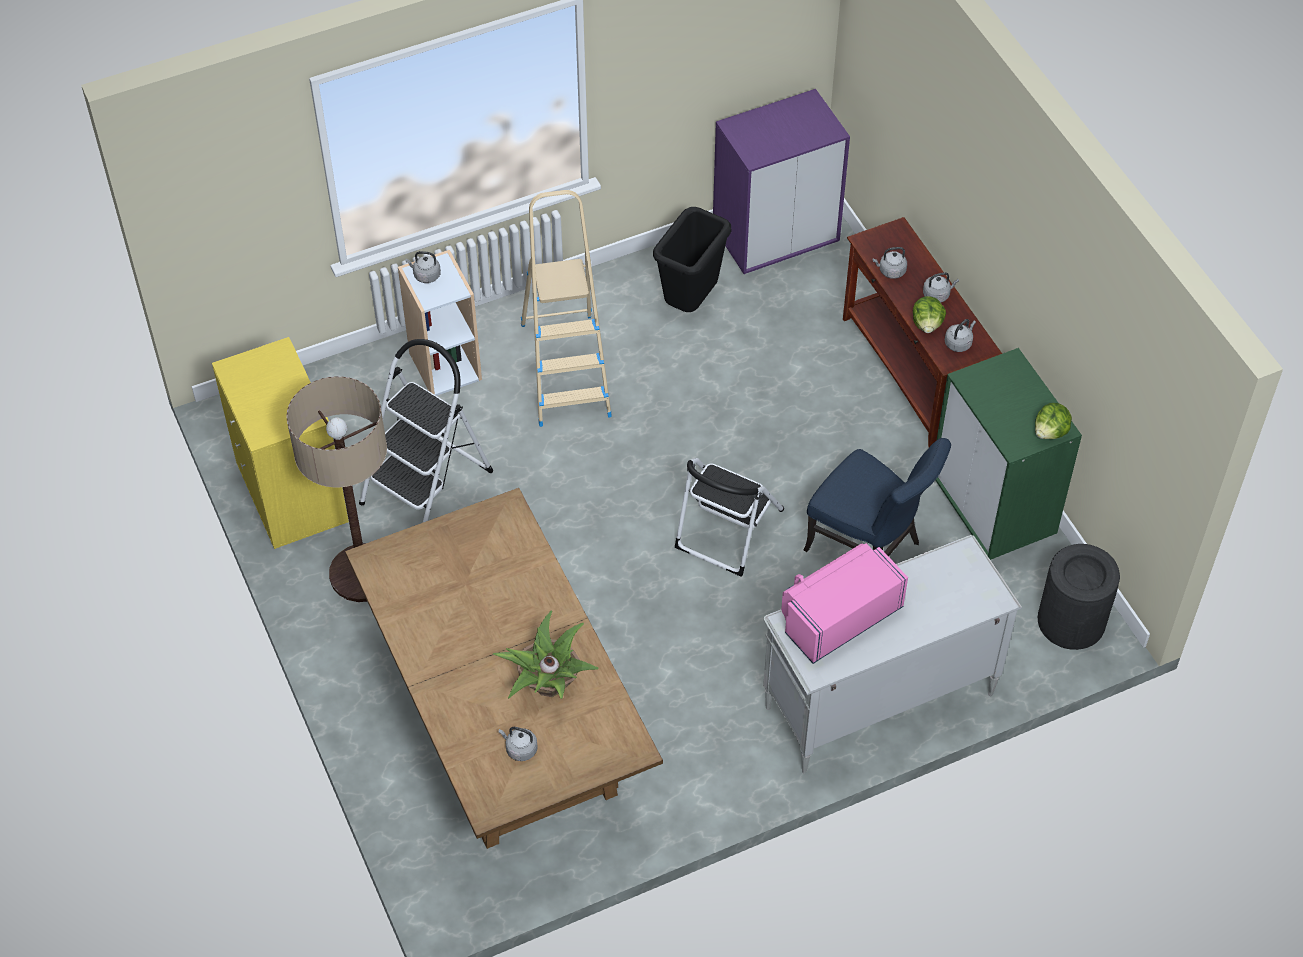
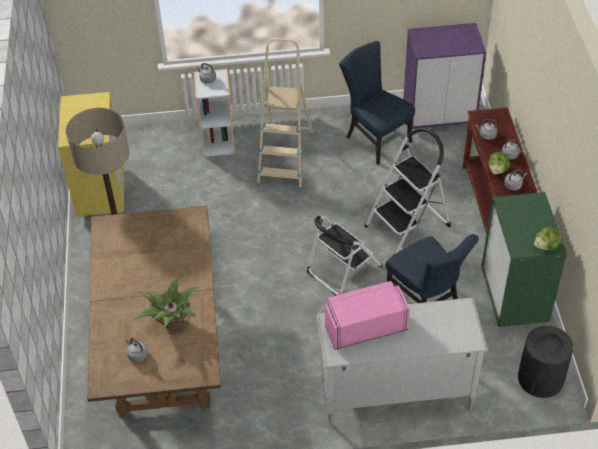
camera: 20 degrees right, 5 degrees down
(430, 486) = (180, 204): step ladder -> step ladder (409, 226)
(691, 301) = (374, 138): black trash can -> blue chair

